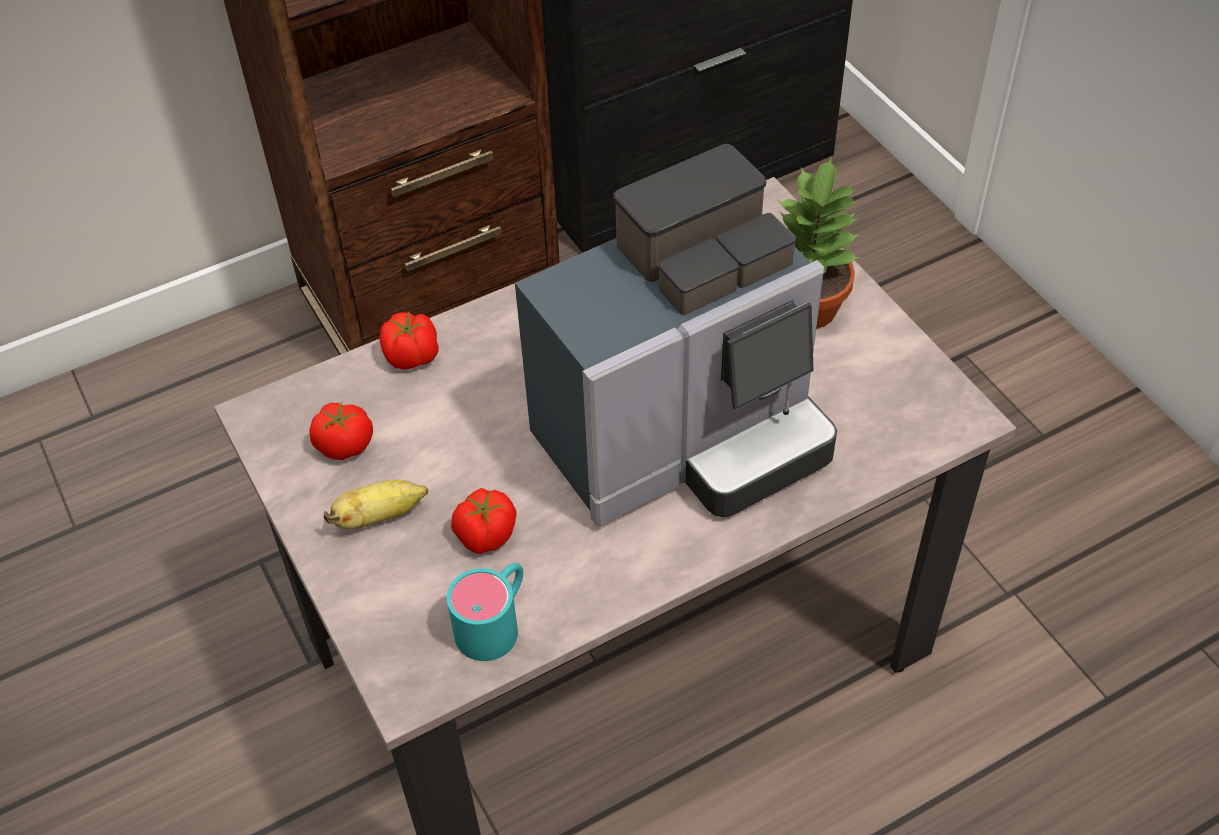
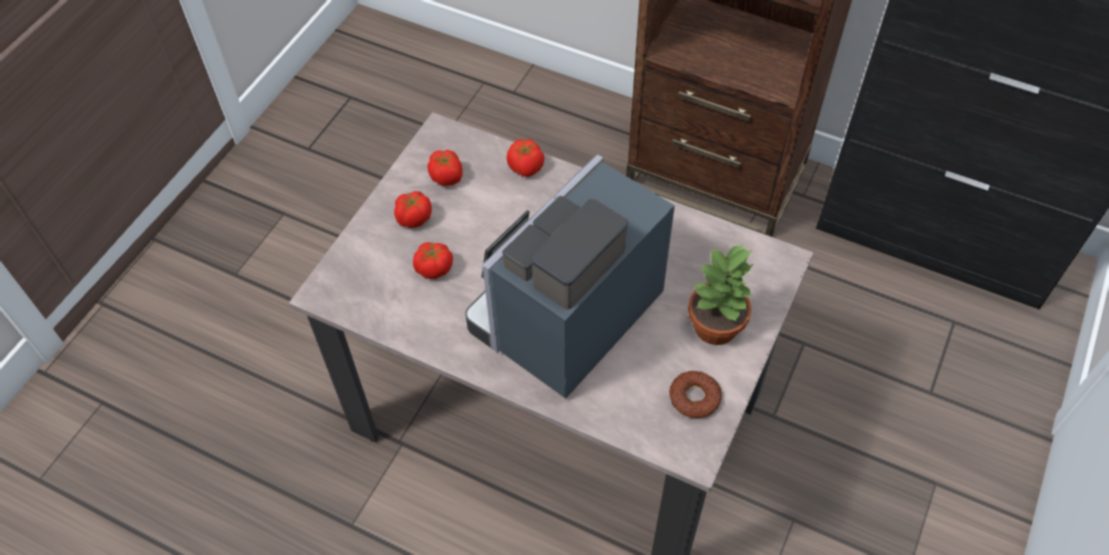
camera: 55 degrees right, 5 degrees up
(379, 516) = (414, 218): banana -> tomato
(495, 622) = (384, 305): turquoise mug -> none
(685, 439) = (565, 320): coffee machine -> coffee machine turned 105 degrees clockwise
(888, 377) = (694, 397): none -> donut

